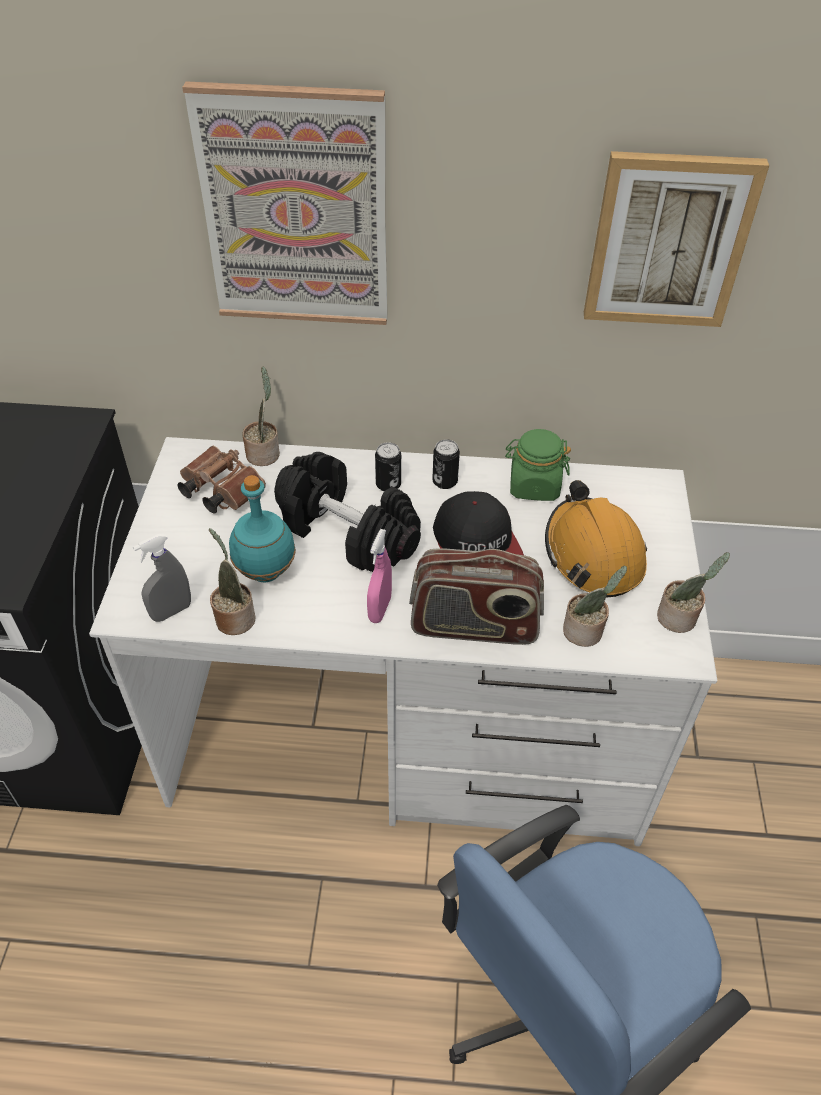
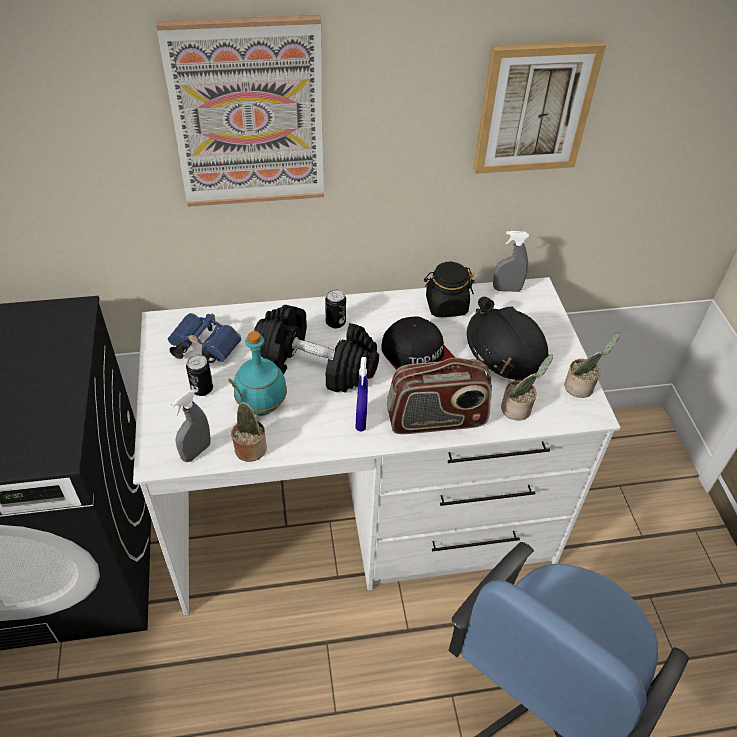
camera: 15 degrees left, 0 degrees up
(219, 491) = (202, 348): brown binoculars -> blue binoculars
(264, 453) = (228, 313): potted plant -> none
(380, 609) = (361, 420): pink spray bottle -> blue spray bottle
(445, 481) = (378, 313): can -> can (202, 389)
(534, 486) = (446, 306): green jar -> black jar
(593, 553) = (505, 350): orange hard hat -> black hard hat
(620, 477) = (506, 289): none -> grey spray bottle

